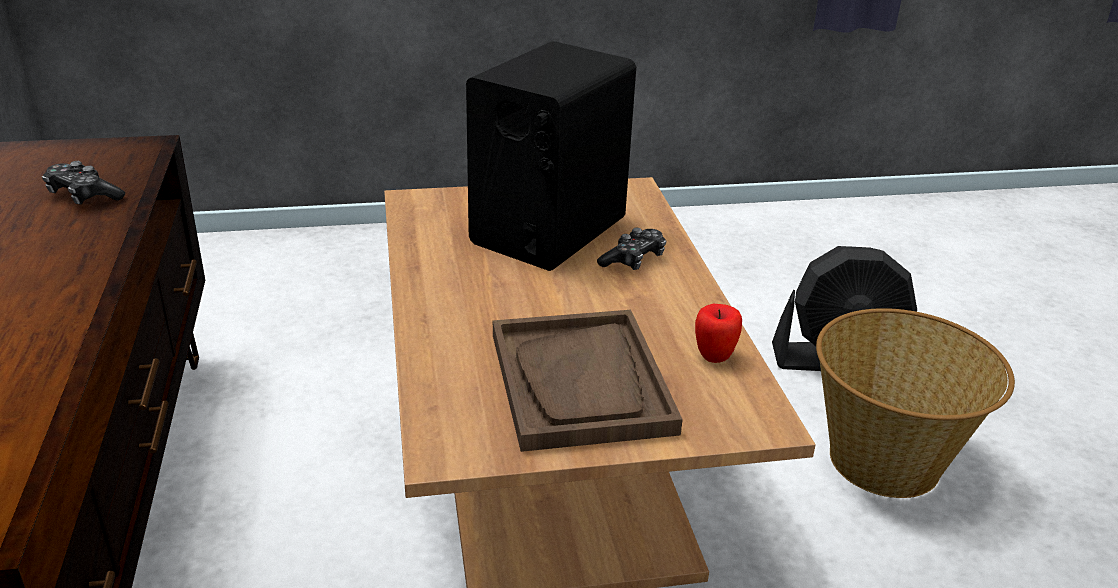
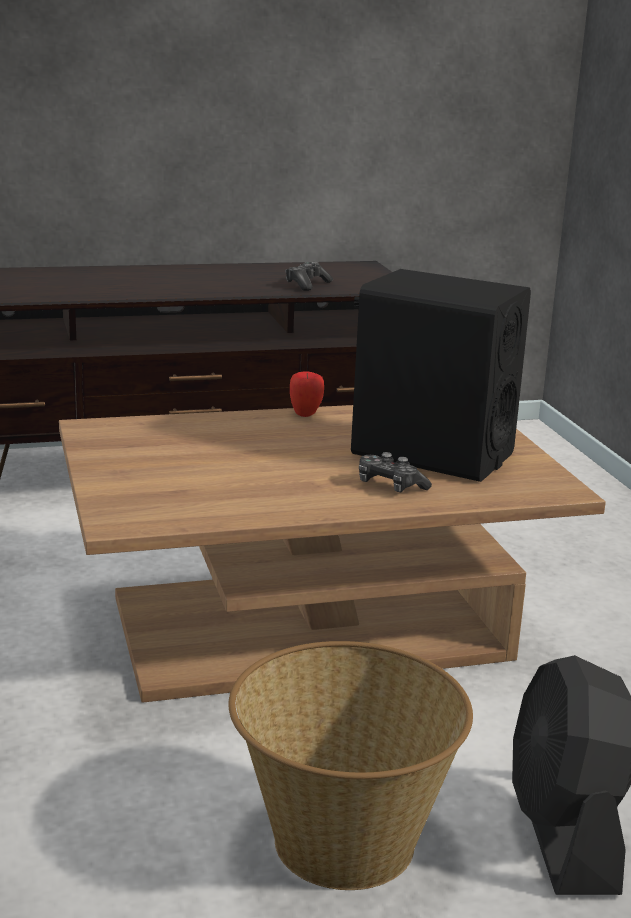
camera: 85 degrees right, 10 degrees down
(581, 382) = (174, 463): brown tray -> none
(714, 356) = (218, 510): apple -> apple (305, 414)

